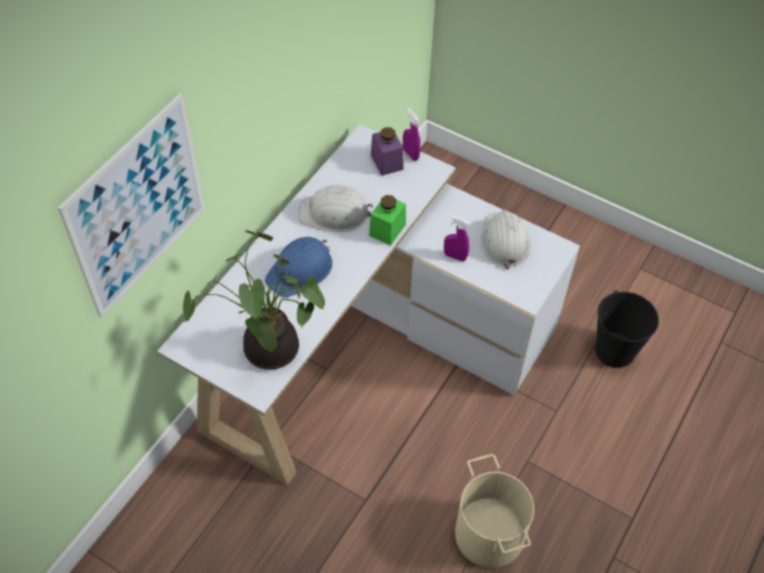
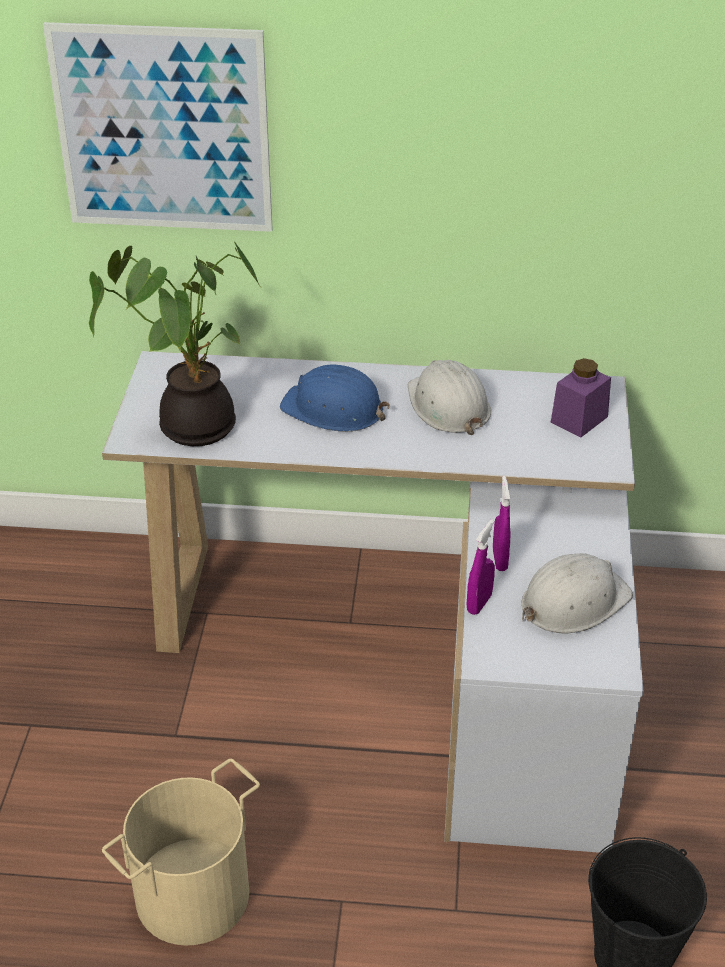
camera: 65 degrees right, 15 degrees down
(387, 230) = (461, 457): green jar -> none
(410, 154) = (615, 435): purple spray bottle -> purple spray bottle (479, 603)

